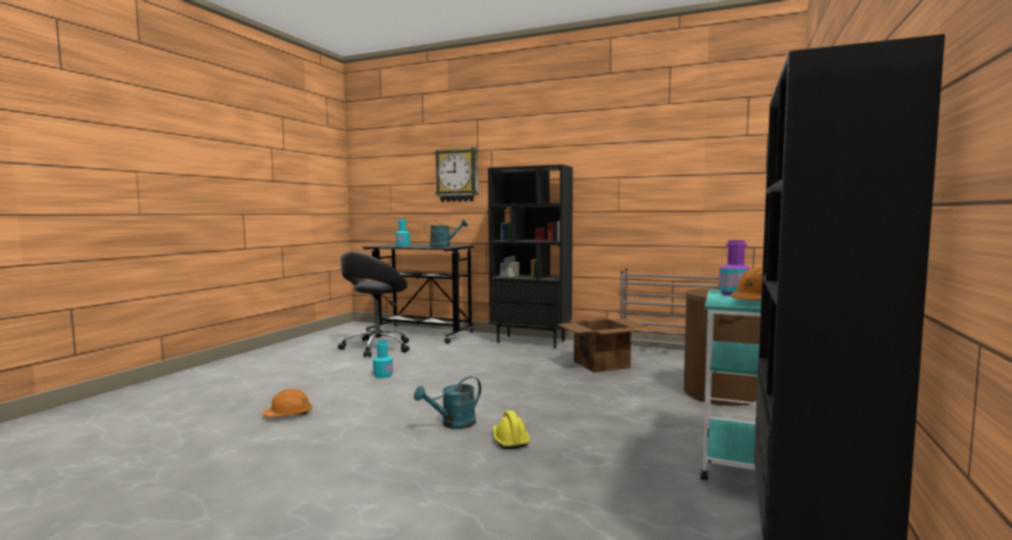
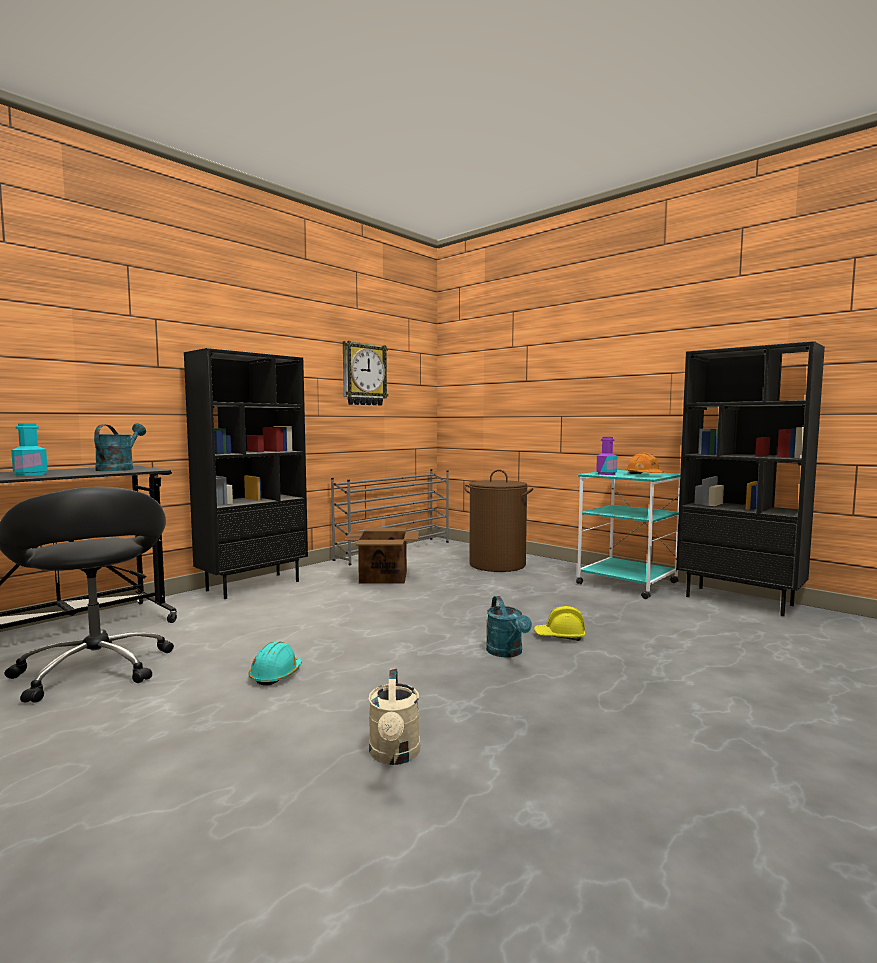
camera: 70 degrees left, 0 degrees up
(288, 414) = (395, 755): orange hard hat -> beige watering can
(383, 375) = (276, 675): turquoise bottle -> turquoise hard hat
(457, 175) = (95, 350): wall clock -> wall clock (363, 374)

